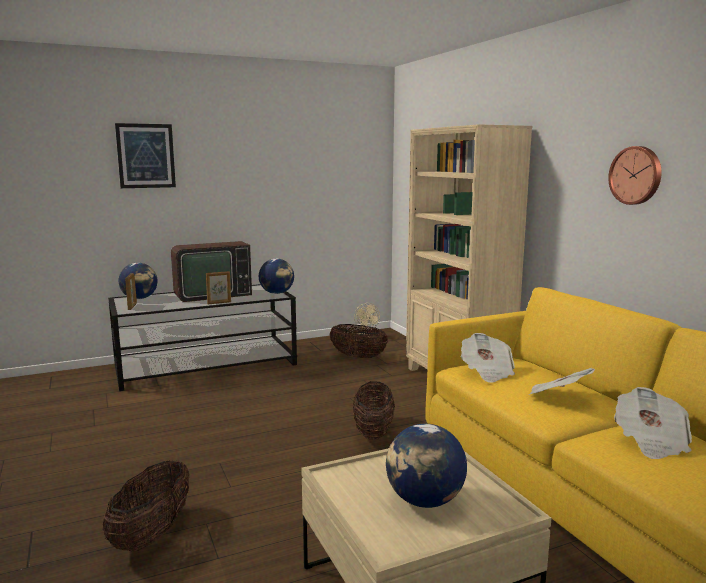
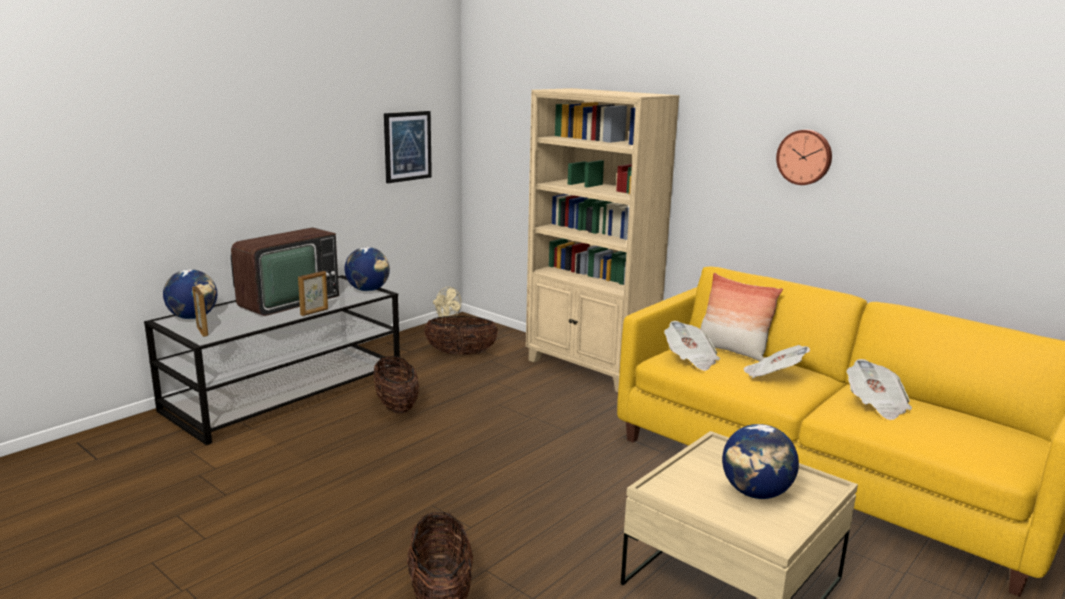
camera: 25 degrees left, 5 degrees up
(146, 156) = (182, 121): picture -> picture (407, 146)
(373, 432) = (558, 438): basket -> basket (396, 406)
(541, 371) = (732, 351): none -> pillow

